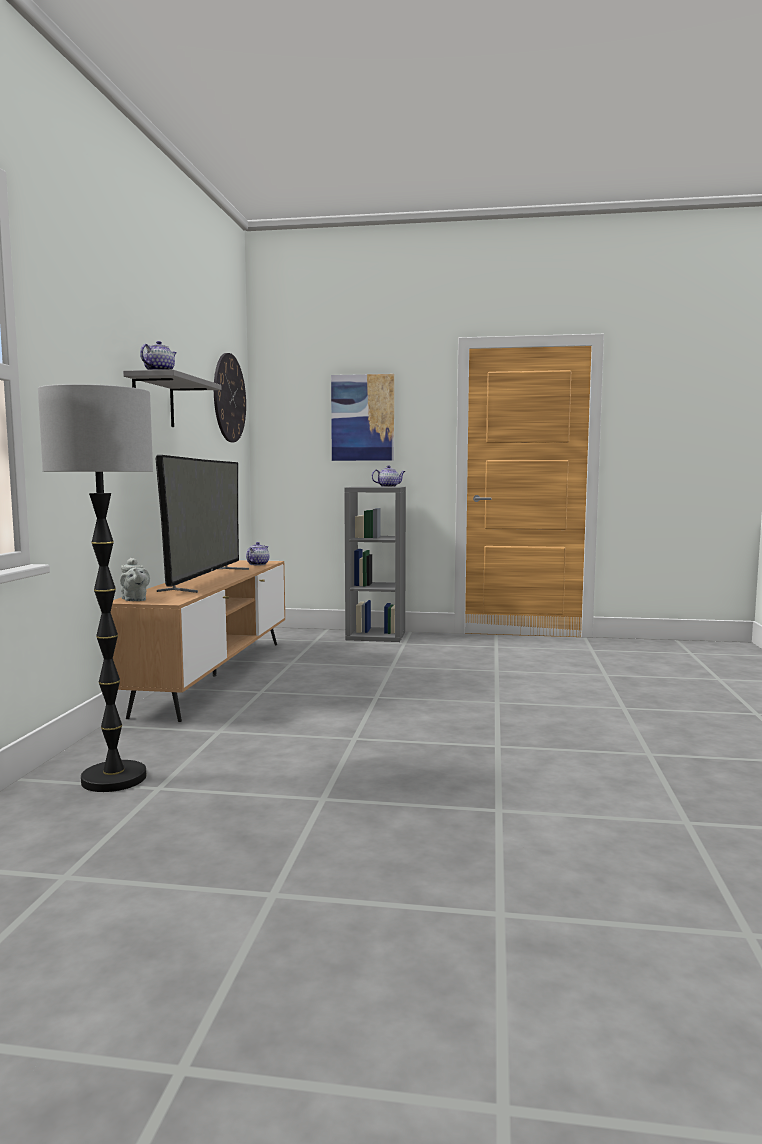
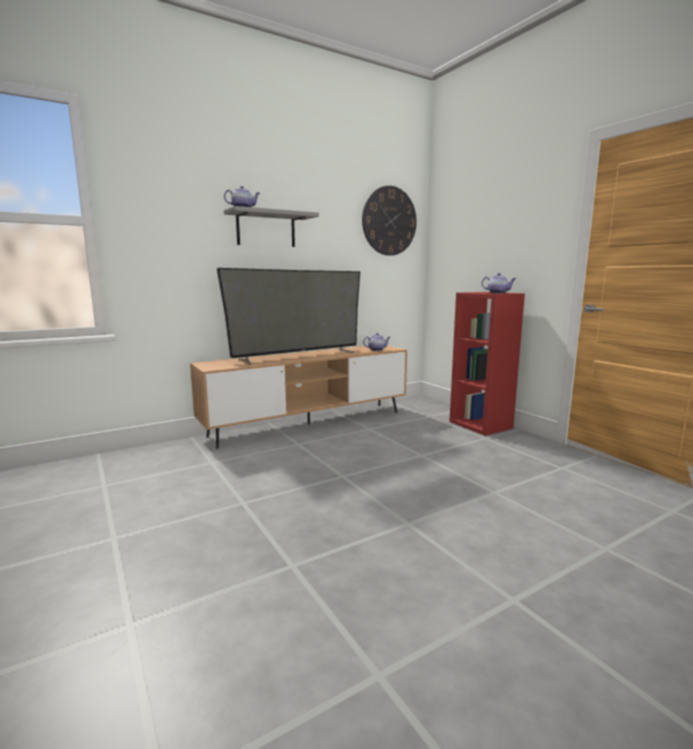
camera: 50 degrees right, 5 degrees up
(114, 778) = (111, 470): floor lamp -> none
(134, 600) = (206, 363): grey teapot -> none
(362, 418) = (498, 228): picture -> none
(376, 636) = (481, 425): grey bookcase -> red bookcase

